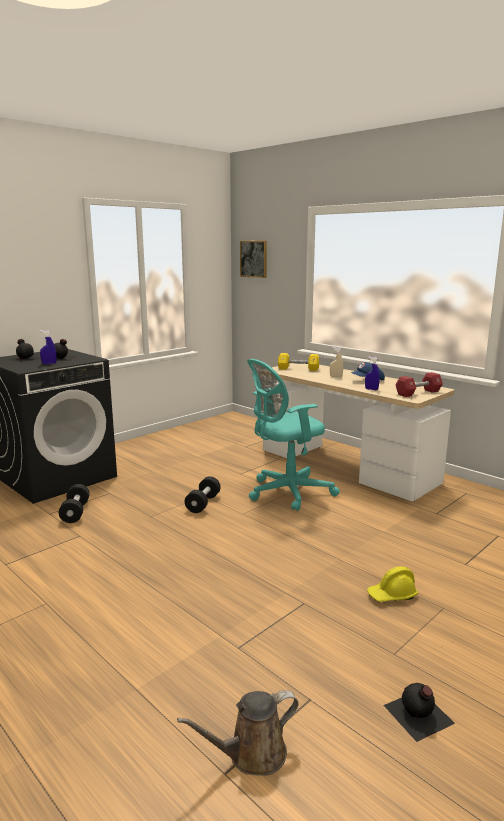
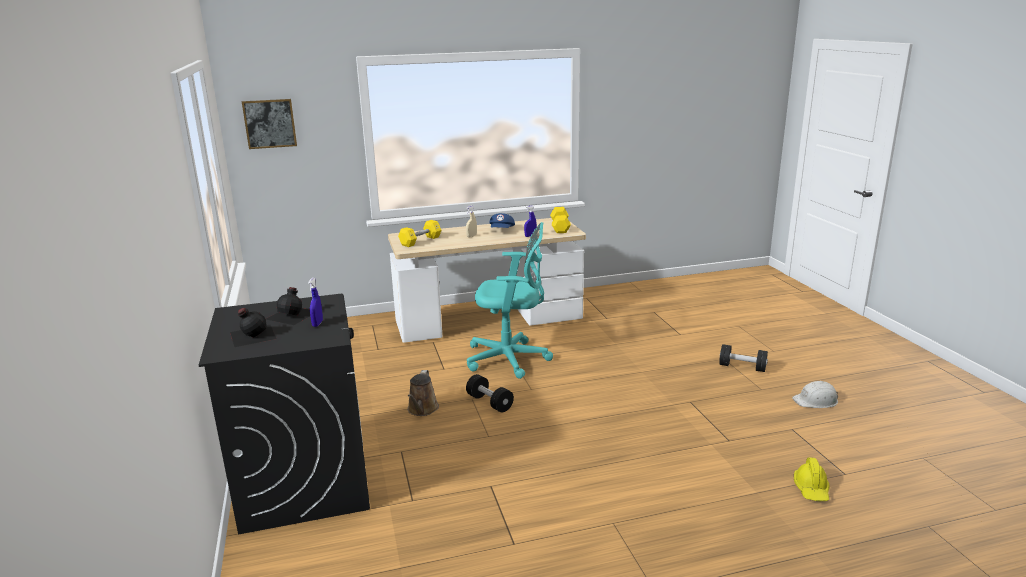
camera: 60 degrees left, 5 degrees up
(75, 512) = (429, 481): black dumbbell -> black dumbbell (742, 367)
(251, 754) = (832, 461): brown watering can -> brown watering can (422, 410)
(286, 492) = (511, 359): turquoise office chair -> turquoise office chair turned 90 degrees counterclockwise
(392, 595) = (700, 369): yellow hard hat -> yellow hard hat (811, 489)
(418, 393) = (560, 227): red dumbbell -> yellow dumbbell
(418, 715) = (816, 401): black bottle -> white hard hat

